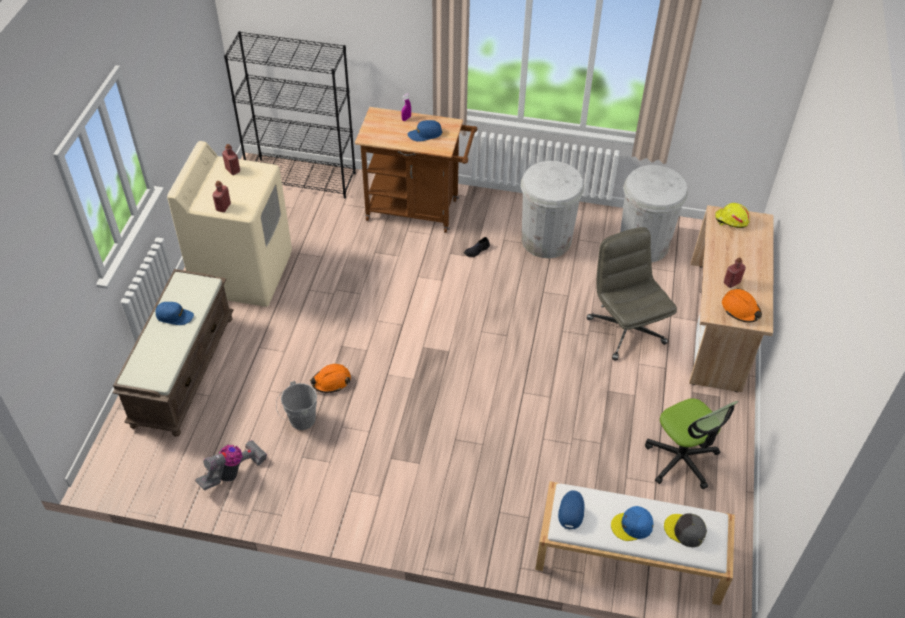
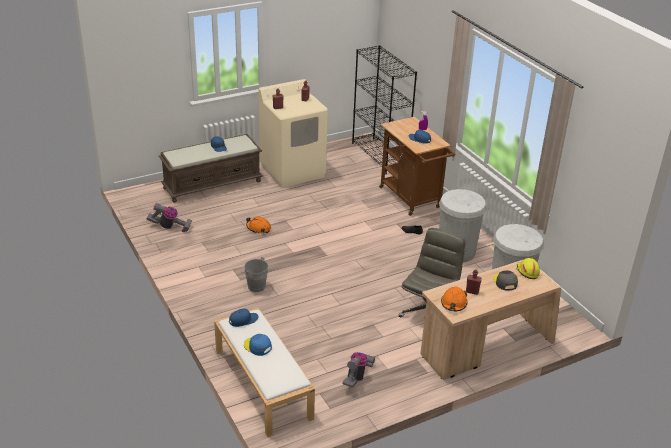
camera: 50 degrees right, 15 degrees down
(299, 420) = (223, 231): grey bucket -> grey bucket (254, 286)
(681, 459) = (357, 376): office chair -> vacuum cleaner
(685, 531) = (276, 368): grey cap -> grey cap (505, 282)

